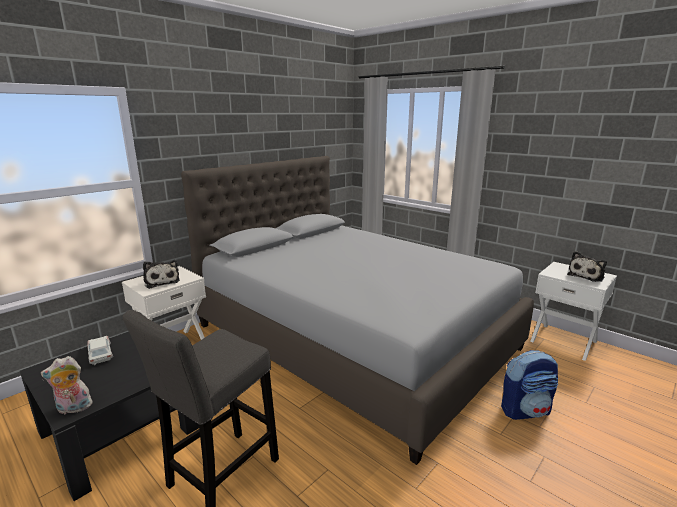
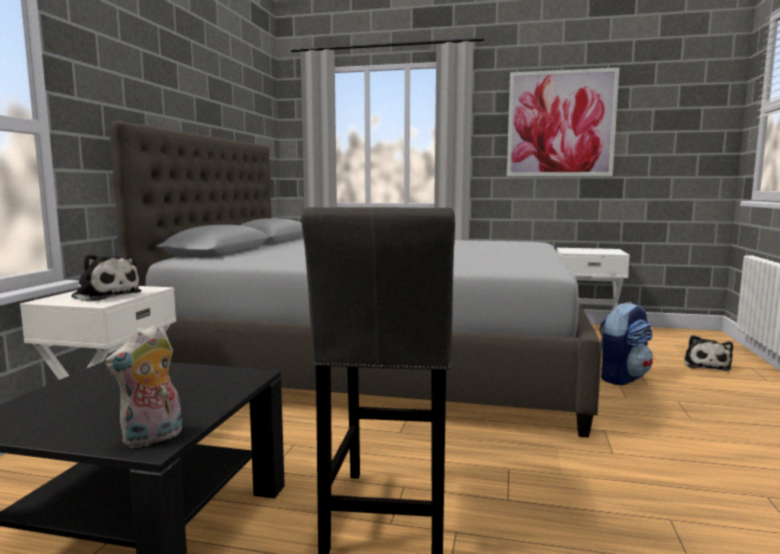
camera: 30 degrees left, 10 degrees down
(100, 354) = (87, 389): toy car -> none
(573, 148) = (560, 124): none -> picture
(586, 276) = (599, 250): plush toy -> plush toy (706, 365)

